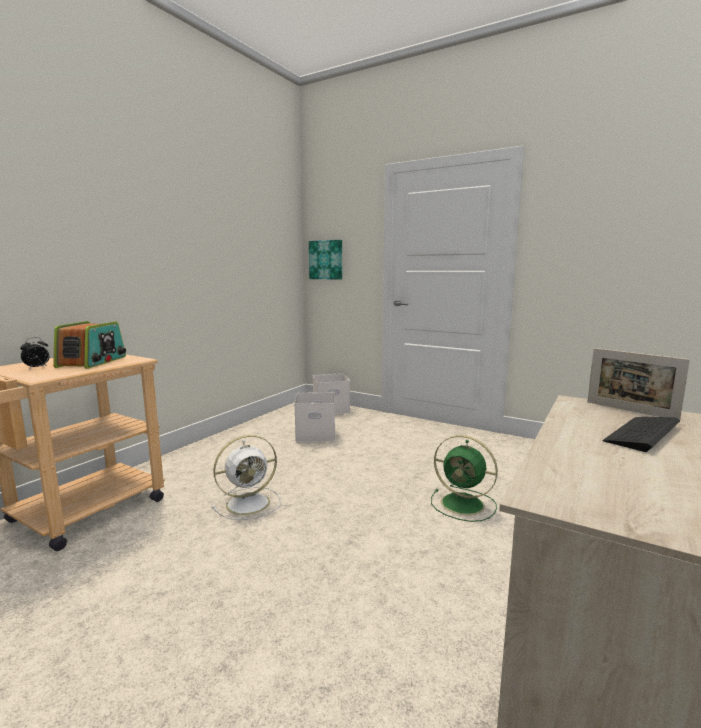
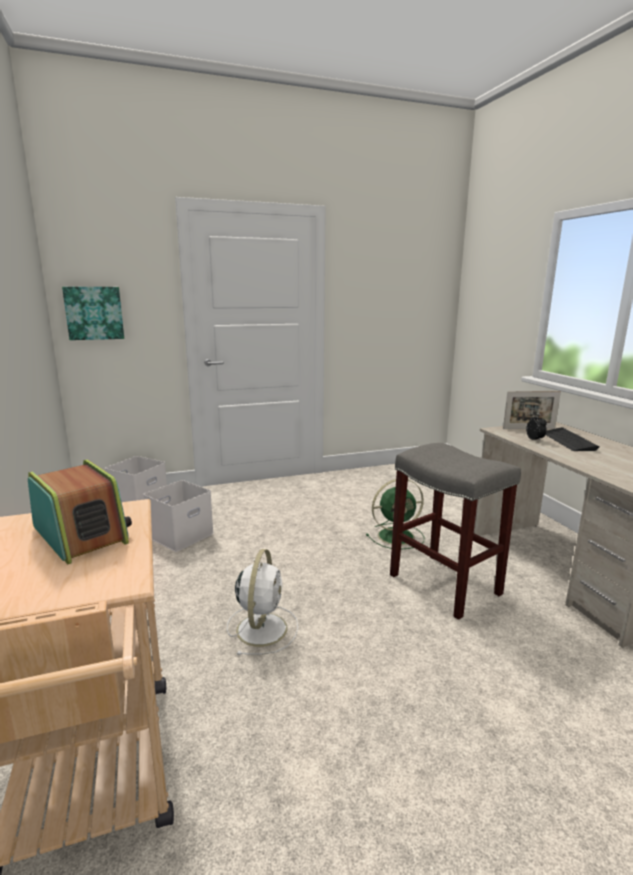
camera: 50 degrees left, 5 degrees up
(37, 368) = (35, 578): alarm clock -> alarm clock (535, 440)
(423, 558) = (443, 584): none -> grey stool

